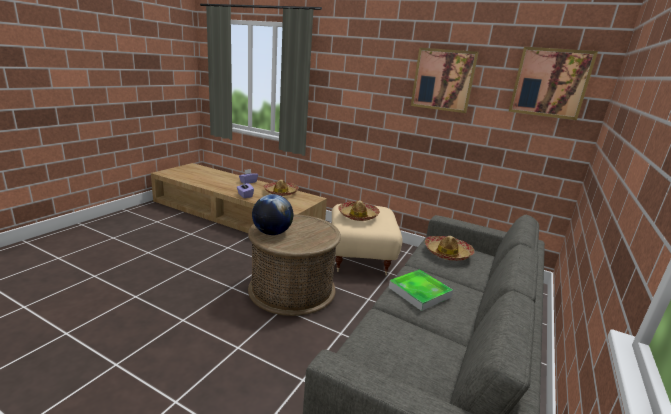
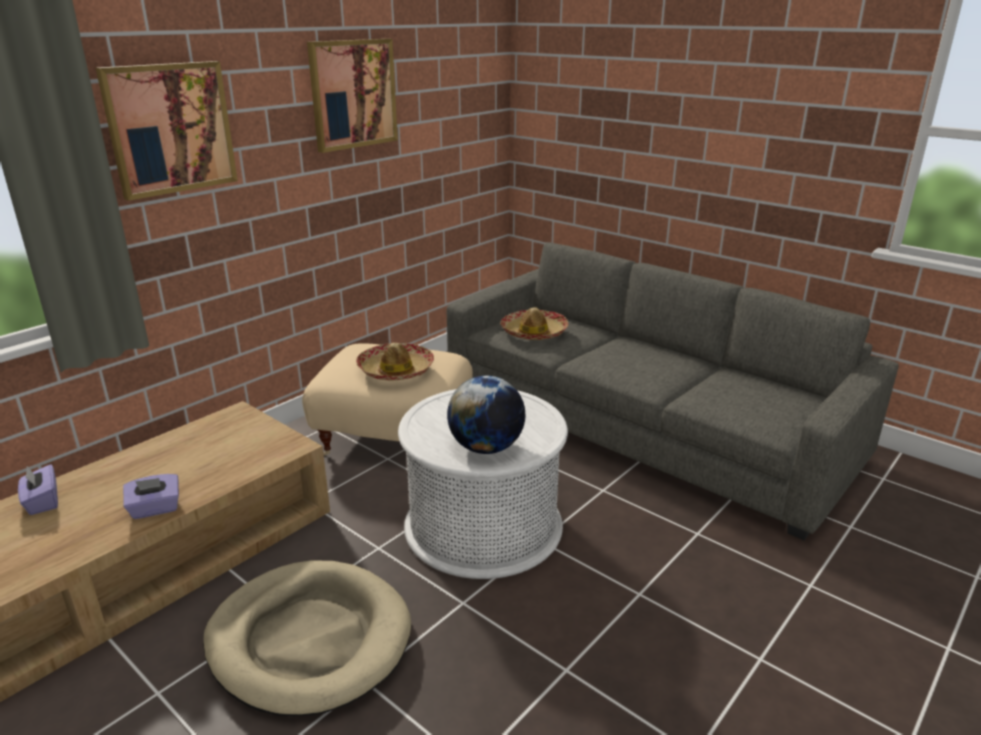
camera: 75 degrees left, 5 degrees up
(211, 255) = (310, 640): none -> beige dog bed
(281, 192) = (170, 454): hat -> none
(292, 289) = (483, 525): brown coffee table -> white coffee table
(419, 292) = (635, 369): tray -> none
(550, 83) = (465, 71): picture -> picture (170, 128)

